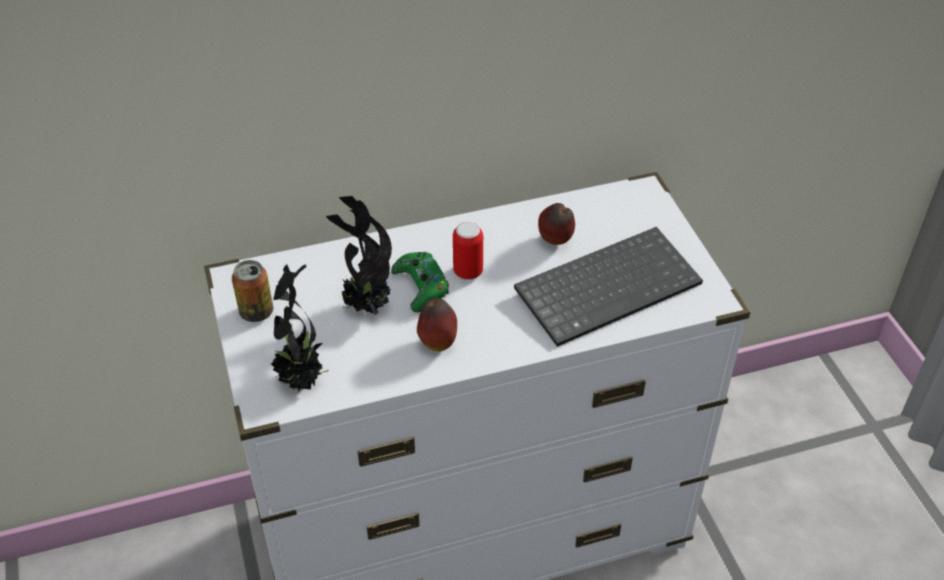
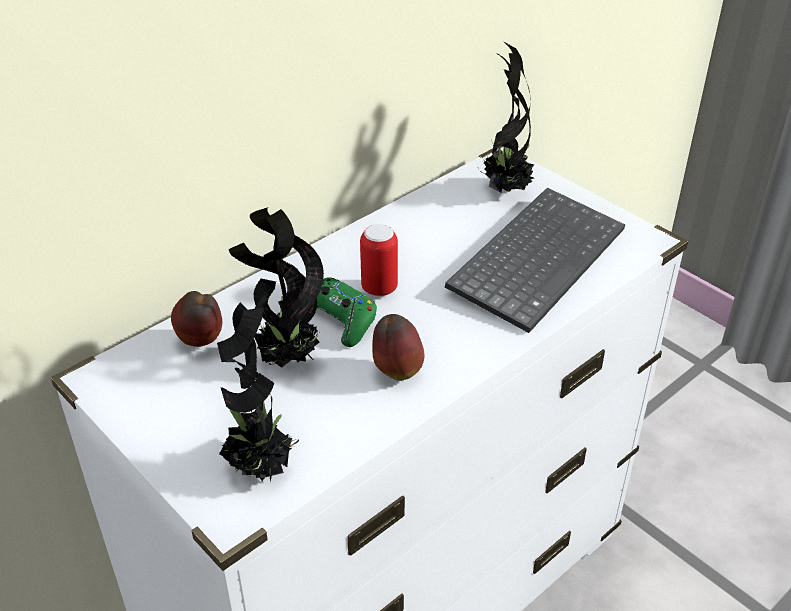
camera: 25 degrees left, 5 degrees down
(256, 312) = (153, 408): can -> none
(555, 241) = (451, 232): apple -> apple (201, 342)
(627, 215) = (504, 188): none -> potted plant

